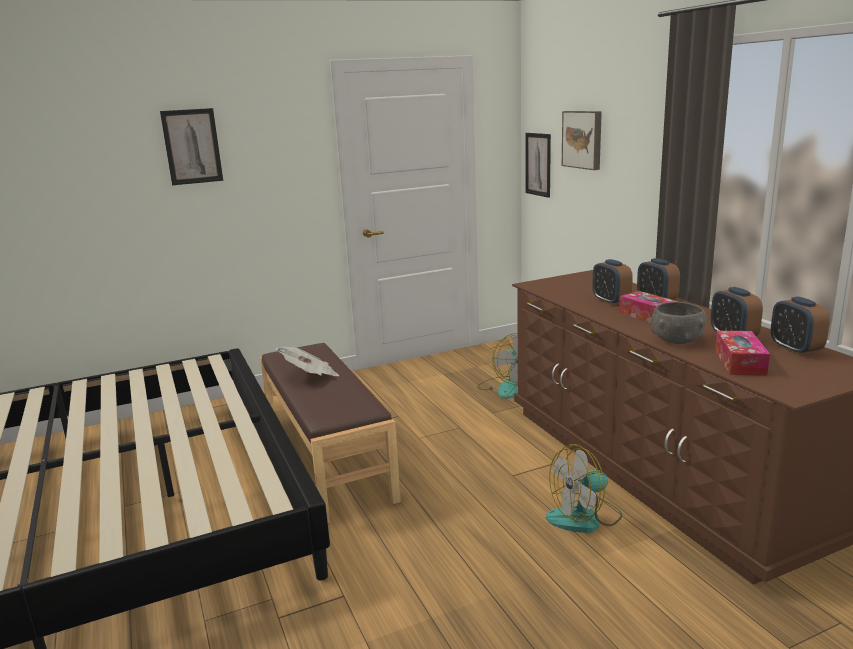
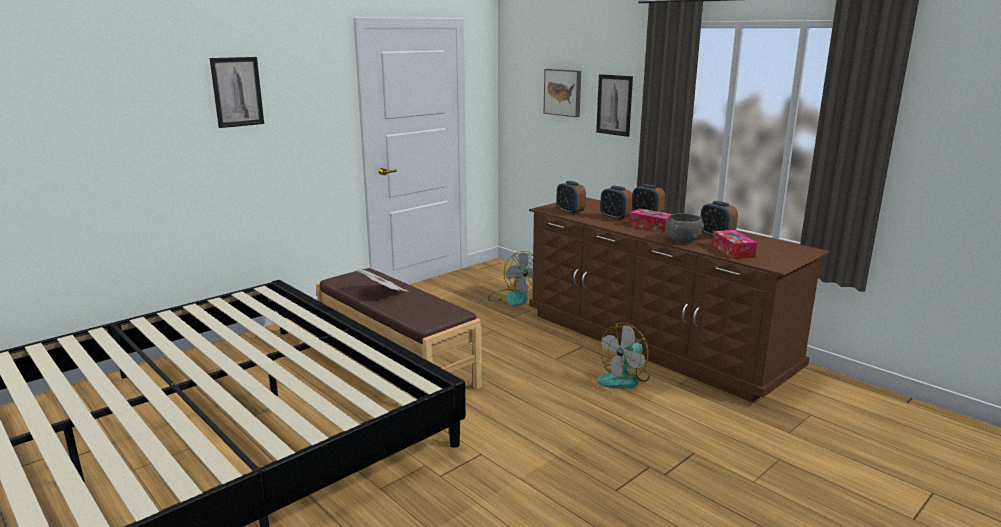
camera: 20 degrees left, 0 degrees up
(538, 164) = (517, 112): picture -> picture (614, 105)
(795, 349) = (760, 241): alarm clock -> alarm clock (570, 212)

